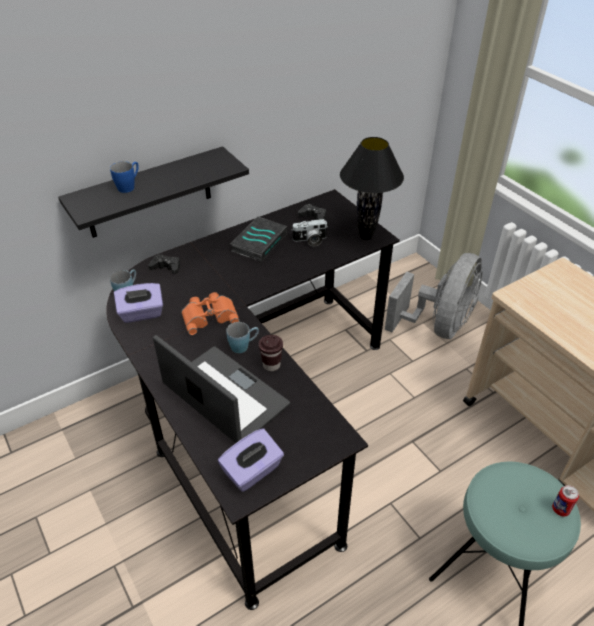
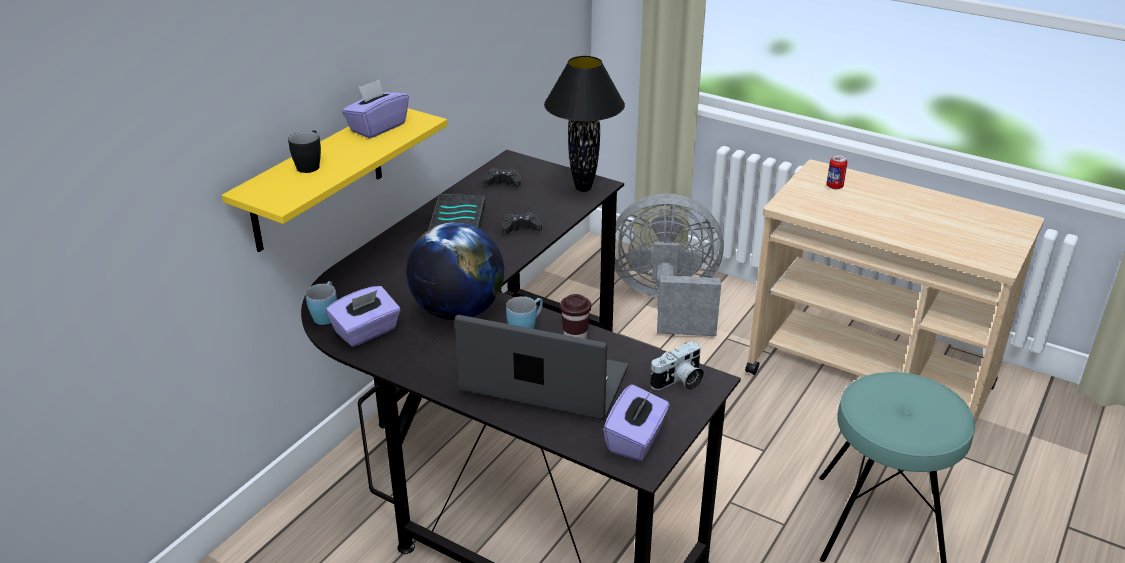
camera: 25 degrees left, 10 degrees down
(129, 186) = (310, 165): blue mug -> black mug
(149, 193) = (317, 179): black shelf -> yellow shelf
(166, 267) = (357, 277): black game controller -> black game controller (521, 228)
(196, 165) = (377, 127): none -> purple tissue box
(209, 316) = (458, 311): orange binoculars -> globe
(310, 240) = (520, 207): camera -> camera (679, 382)
(438, 326) = (667, 303): grey fan -> grey fan turned 90 degrees counterclockwise
(560, 509) = (943, 398): can -> can (834, 186)

